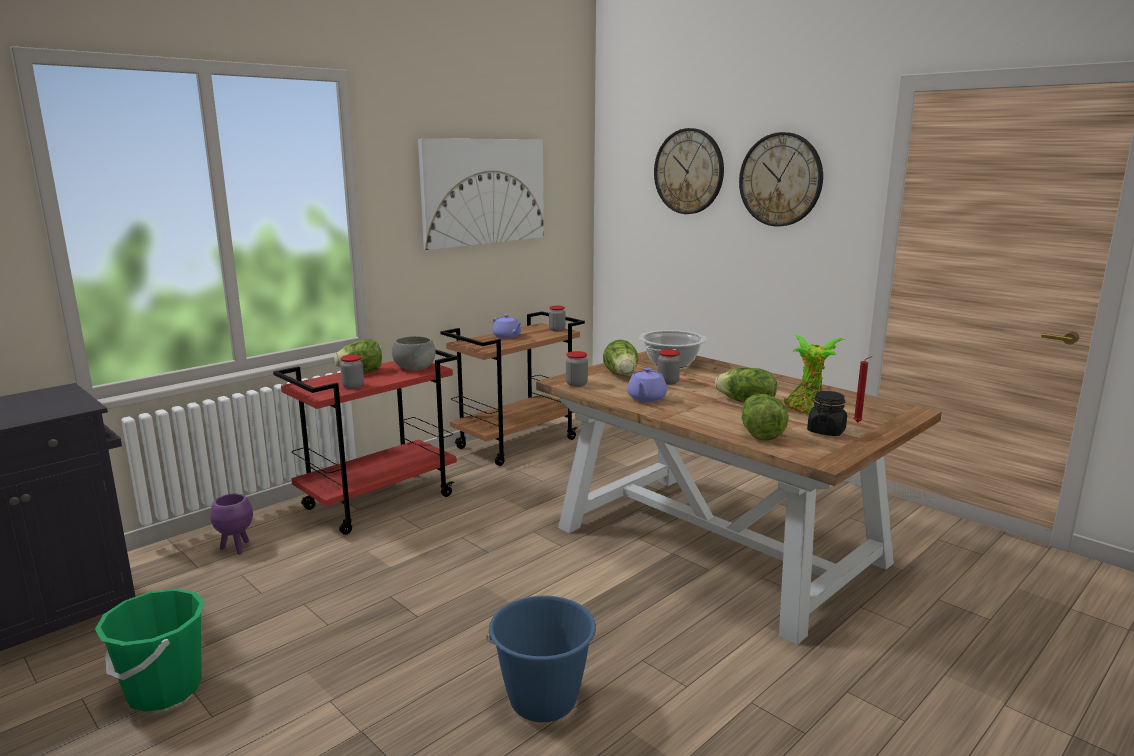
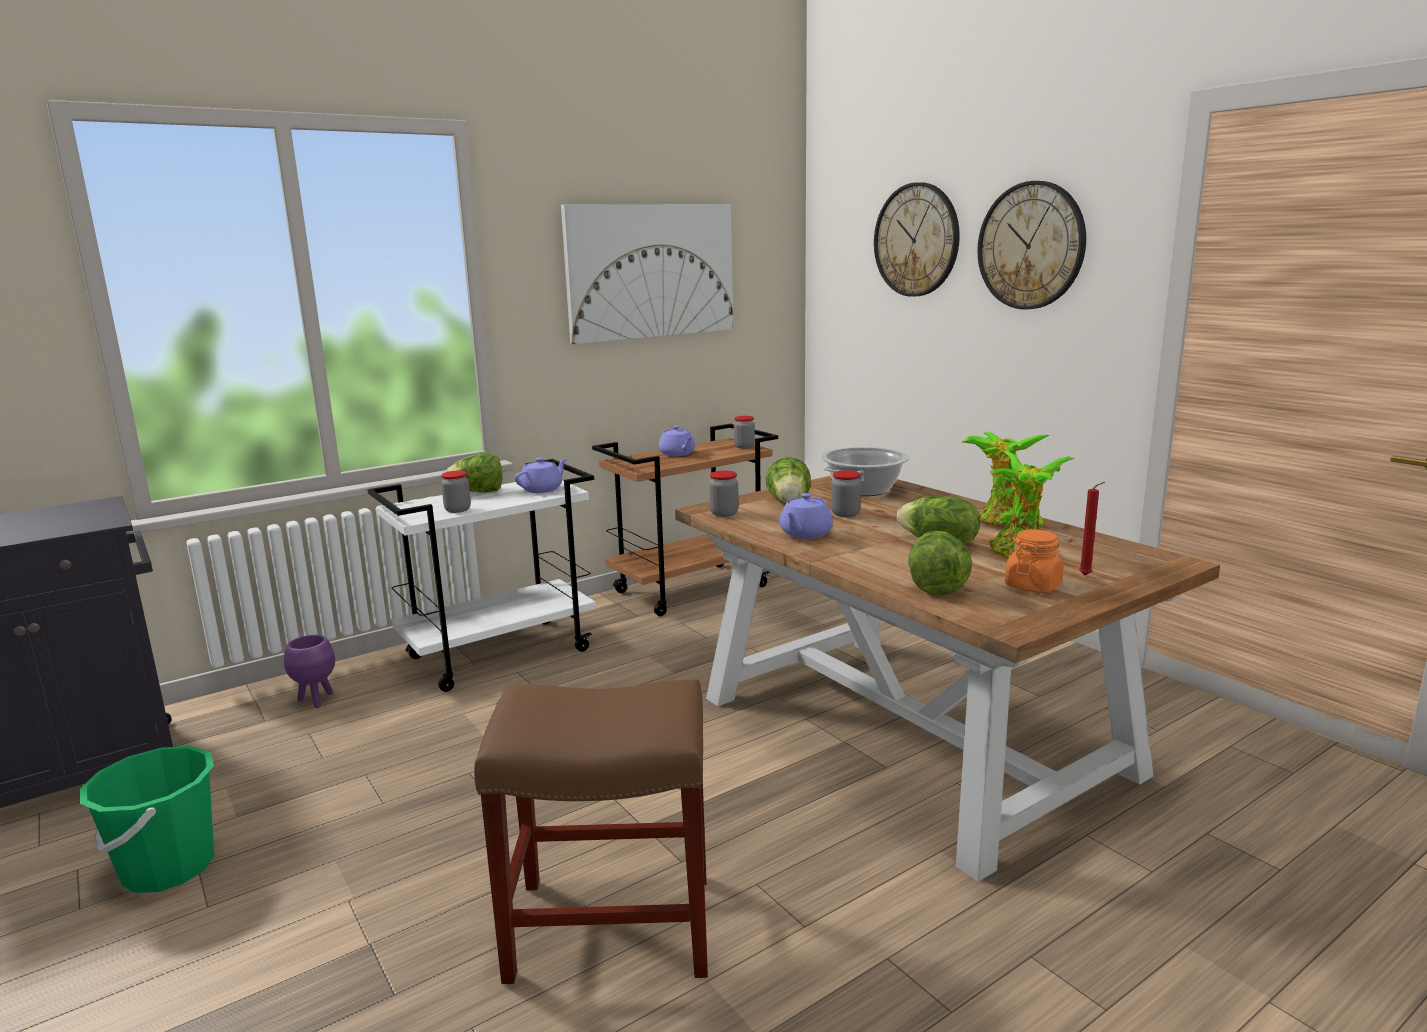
camera: 10 degrees right, 0 degrees up
(380, 501) = (501, 653): red cart -> white cart
(414, 368) = (542, 489): grey bowl -> purple teapot
(543, 701) = (607, 927): blue bucket -> brown stool
(784, 385) = (1004, 522): none -> potted plant
(826, 431) = (1033, 586): black jar -> orange jar

